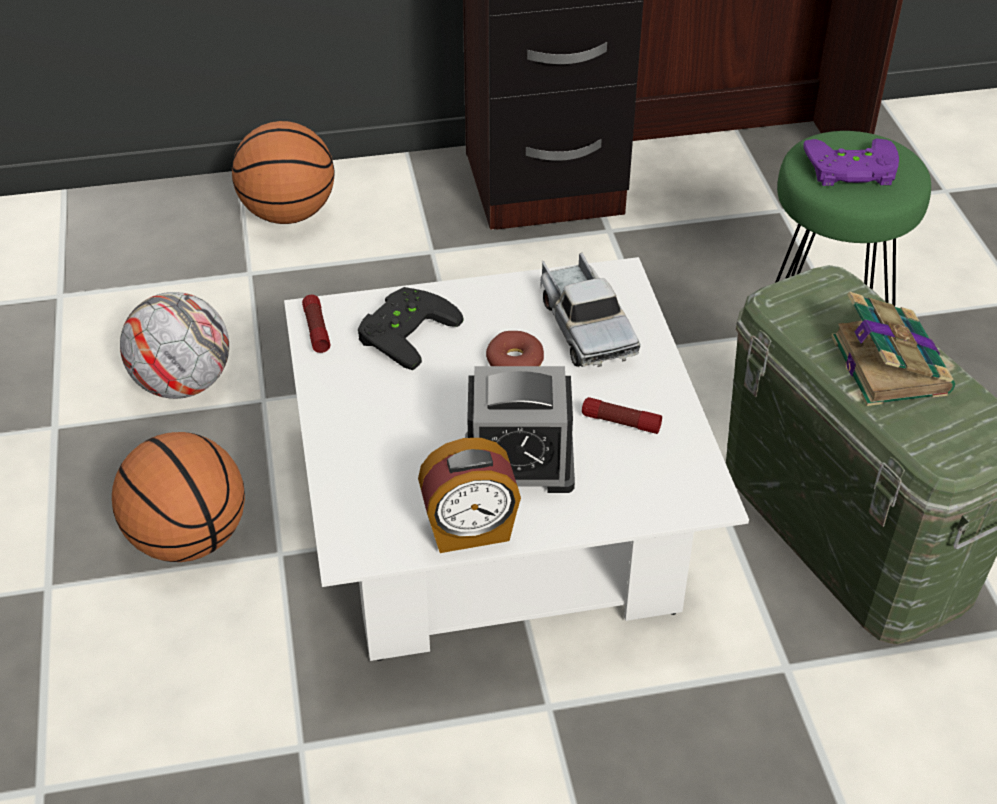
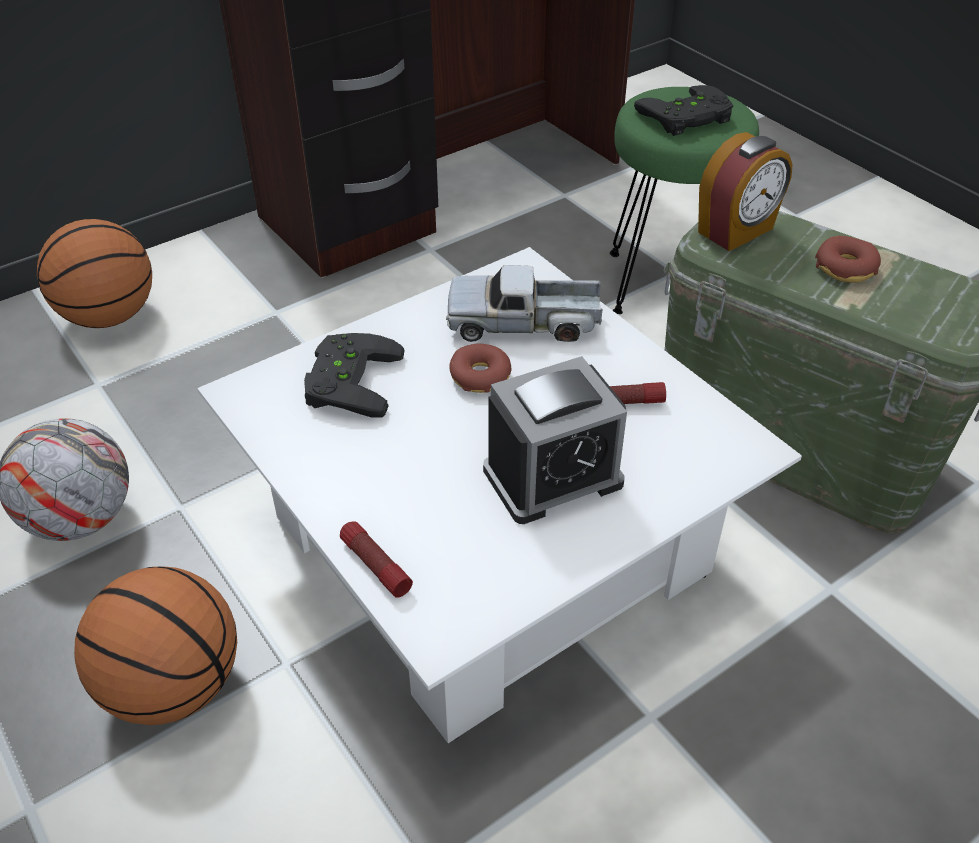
camera: 25 degrees left, 0 degrees up
(316, 330) = (252, 407): flashlight -> flashlight (375, 565)
(470, 531) = (551, 565): alarm clock -> alarm clock (737, 231)
(584, 326) = (524, 322): toy truck -> toy truck turned 135 degrees clockwise
(850, 171) = (687, 118): purple game controller -> black game controller
(888, 363) = (845, 268): book -> donut

